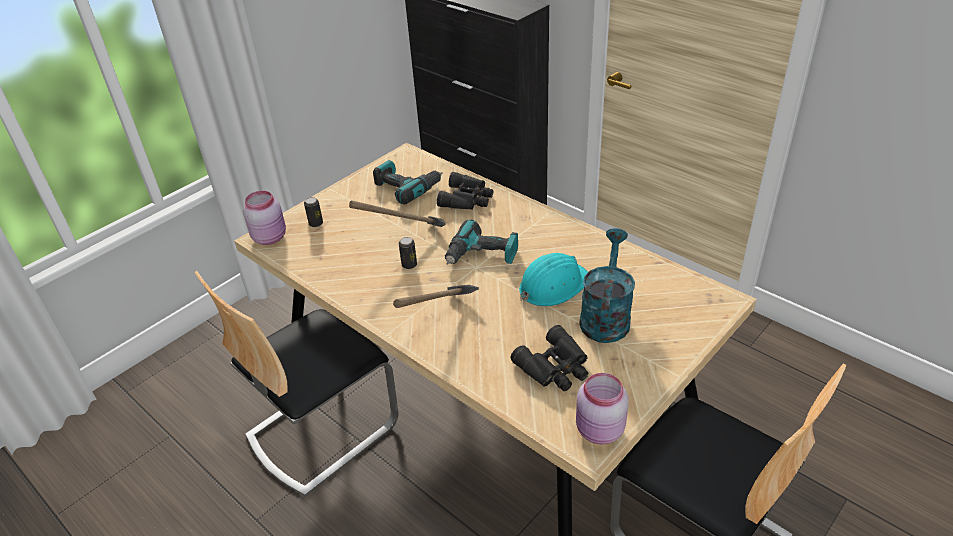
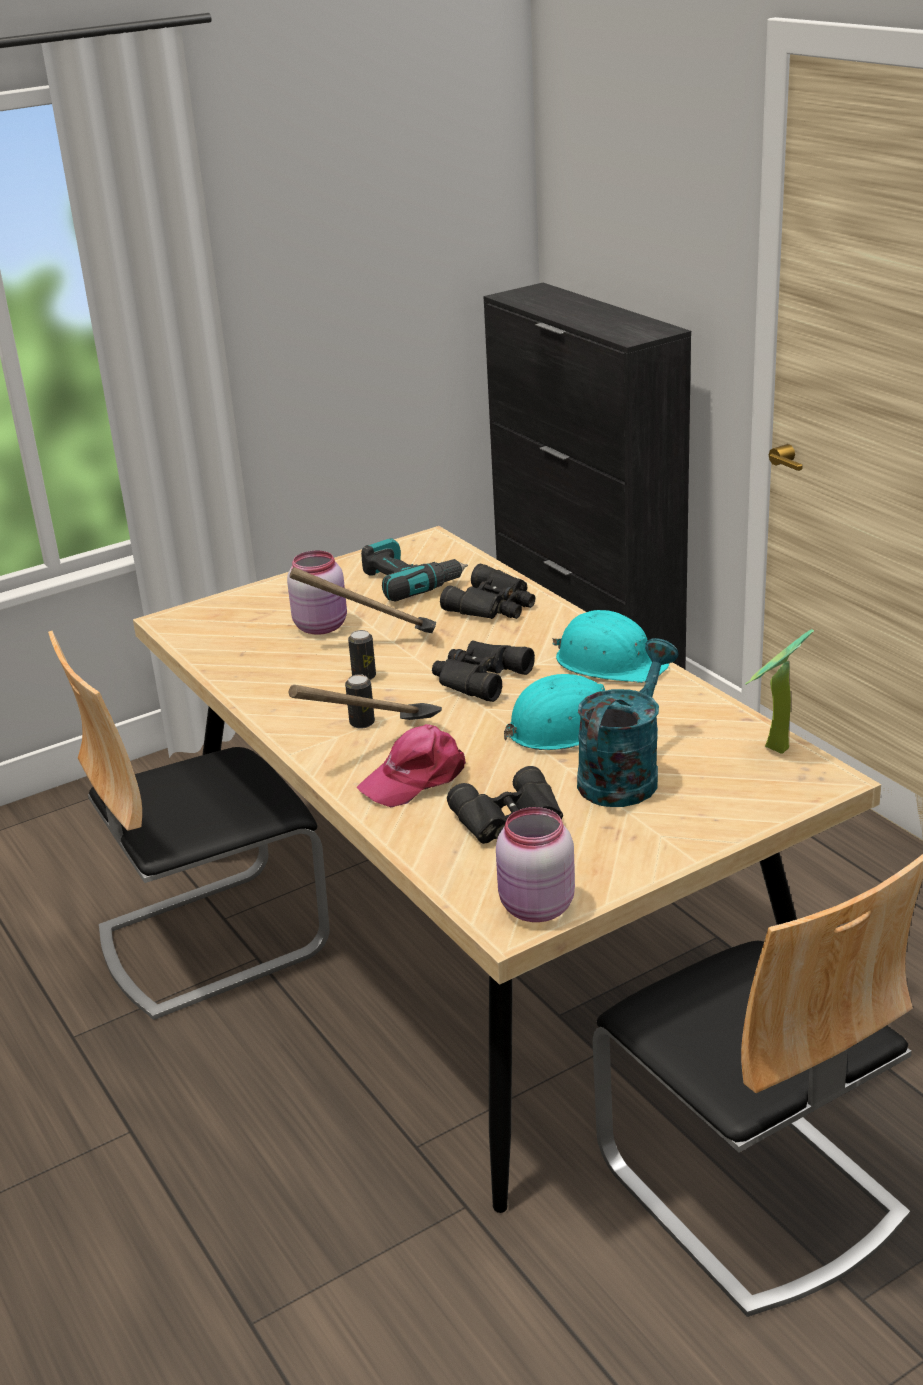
camera: 15 degrees right, 10 degrees down
(270, 237) = (184, 621): pink jar -> pink jar (322, 626)
(316, 223) = (255, 612): can -> can (362, 723)
(477, 340) = (415, 778): none -> pink cap
(482, 256) = (477, 678): power drill -> black binoculars
(557, 232) = (609, 662): none -> turquoise hard hat
(683, 283) = (772, 750): none -> potted plant

